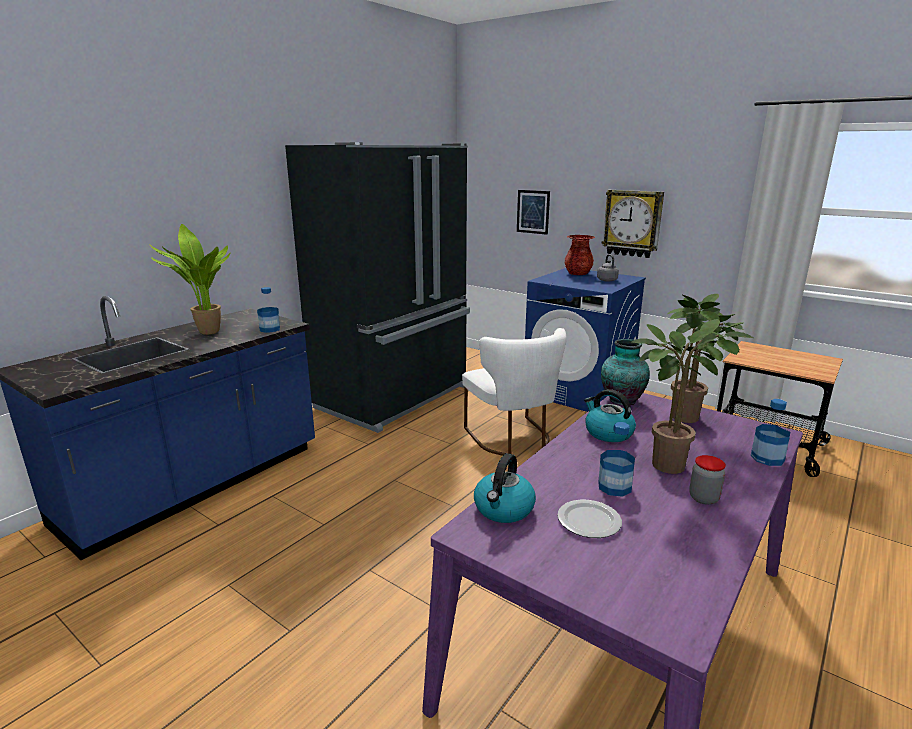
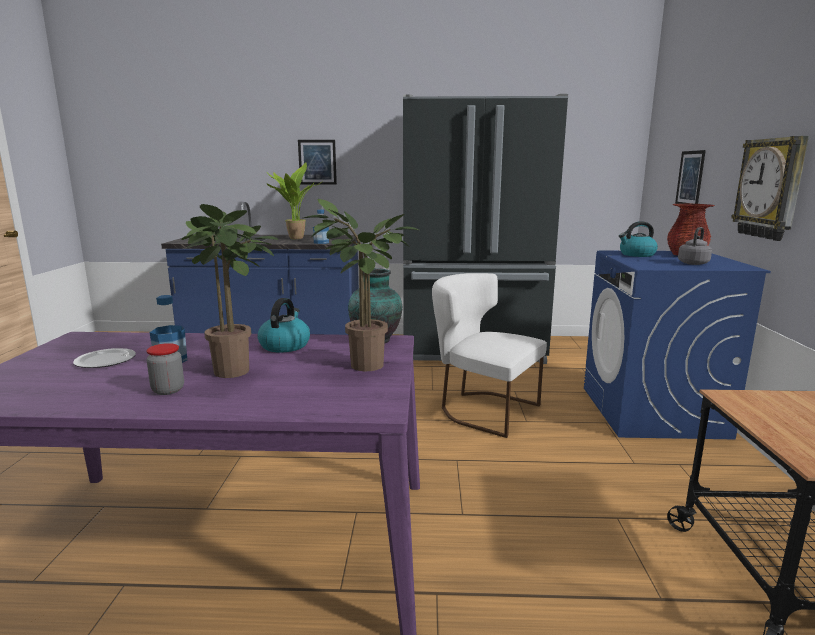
camera: 55 degrees right, 5 degrees down
(183, 221) = (317, 162): none -> picture
(503, 509) = (114, 339): kettle -> kettle (636, 255)
(512, 439) = (482, 409): white chair -> white chair turned 90 degrees clockwise
(767, 458) = (293, 408): bottle -> none

